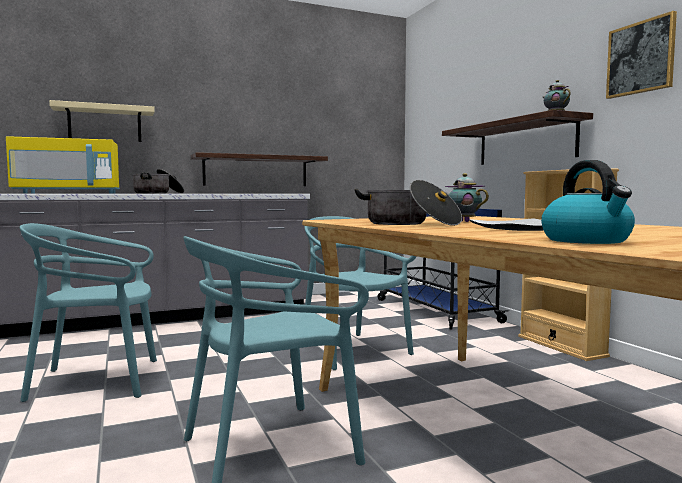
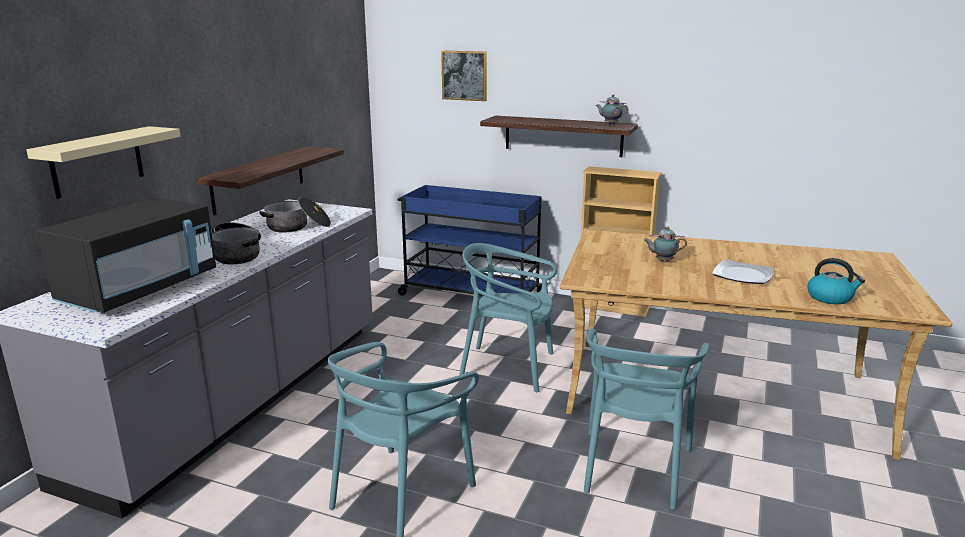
camera: 45 degrees left, 15 degrees up
(68, 193) = (141, 290): yellow microwave -> black microwave
(410, 224) = (664, 279): cooking pot -> cooking pot (297, 227)
(640, 58) = (682, 90): picture -> picture (464, 75)

